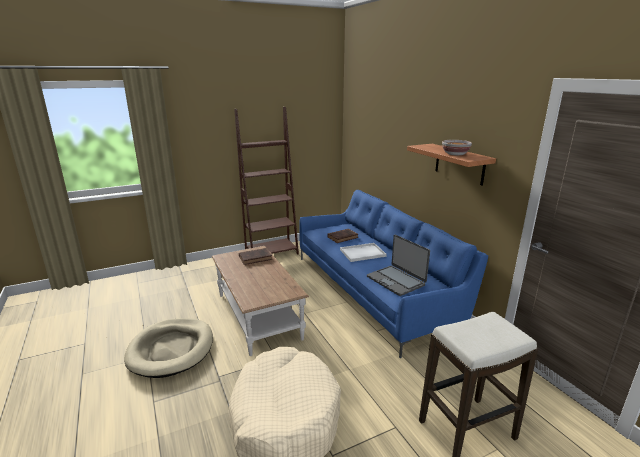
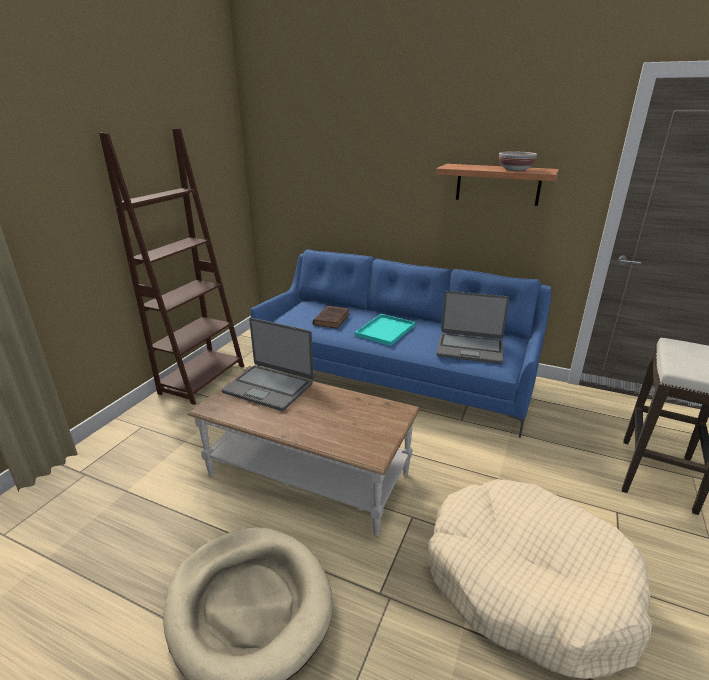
camera: 40 degrees left, 5 degrees up
(256, 258) = (269, 387): brown book -> laptop
(363, 252) = (385, 330): white tray -> turquoise tray

